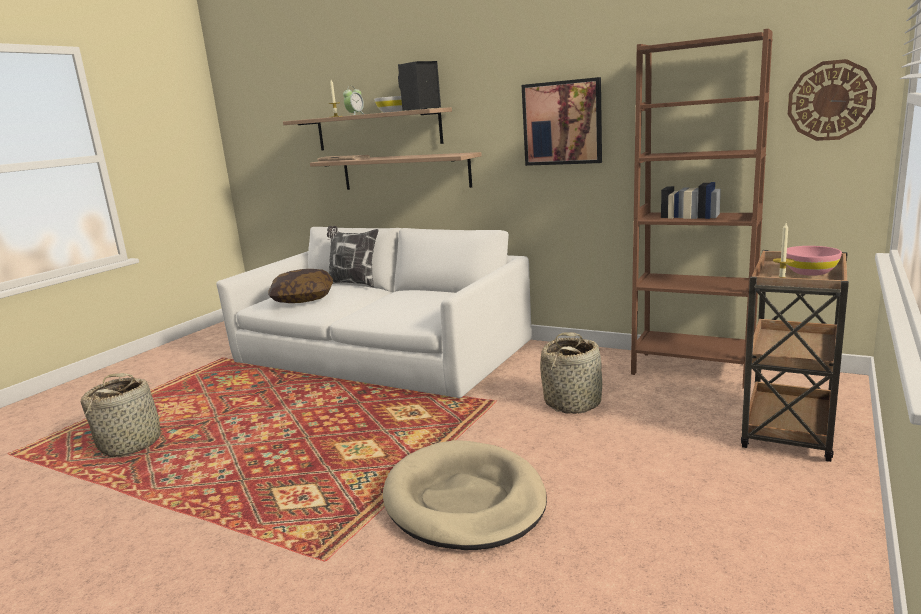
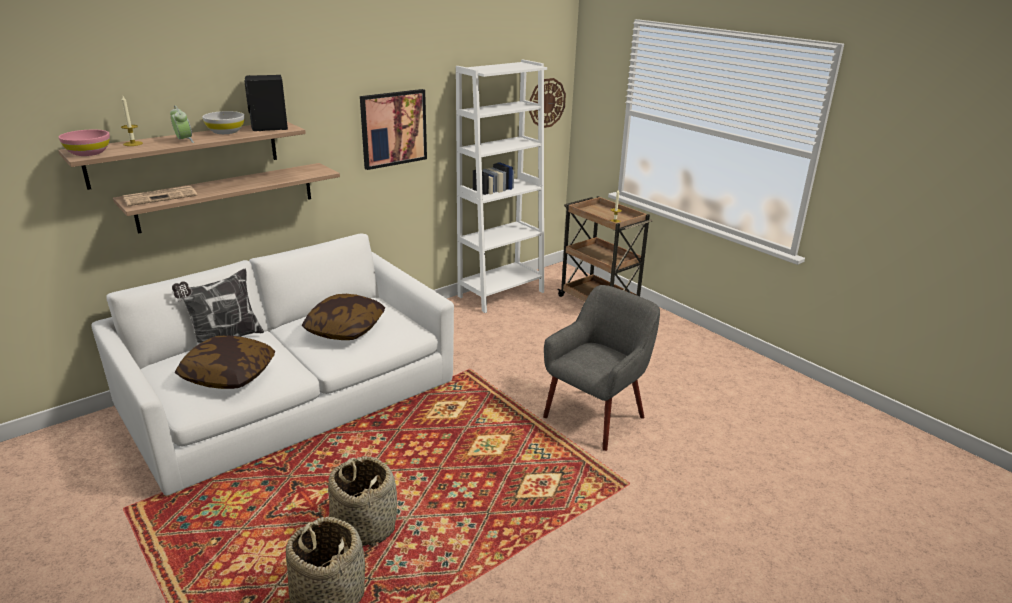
camera: 70 degrees left, 10 degrees up
(403, 302) = (345, 329): none -> pillow
(464, 500) = (596, 417): beige dog bed -> grey armchair
(573, 403) = (504, 344): basket -> basket (364, 526)
(692, 369) = (501, 294): brown bookcase -> white bookcase
(810, 272) = (606, 212): pink bowl -> pink bowl (88, 153)

